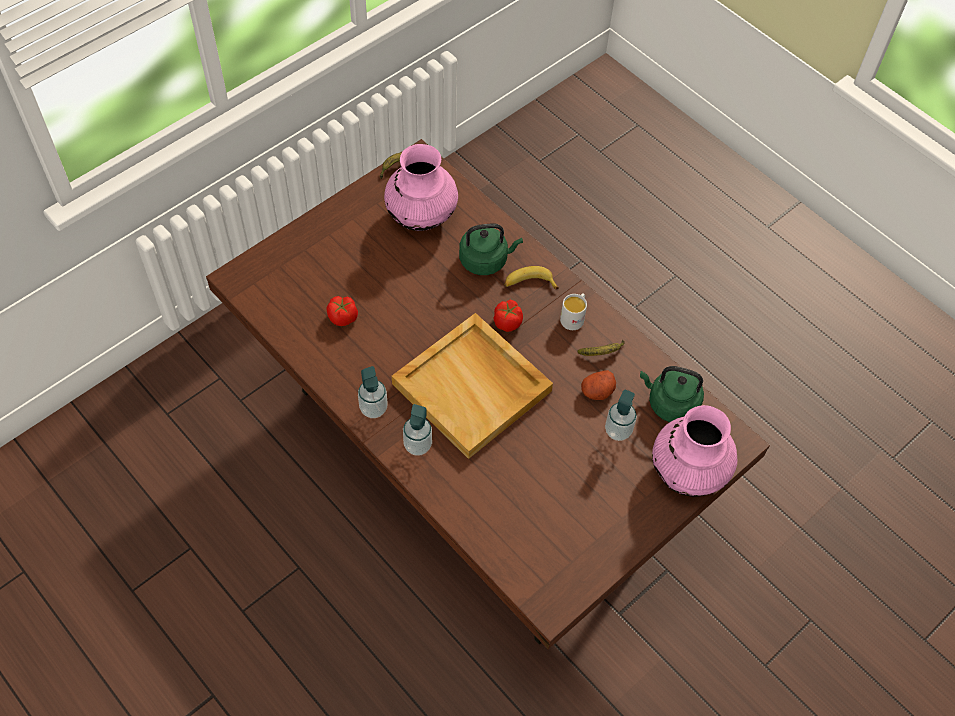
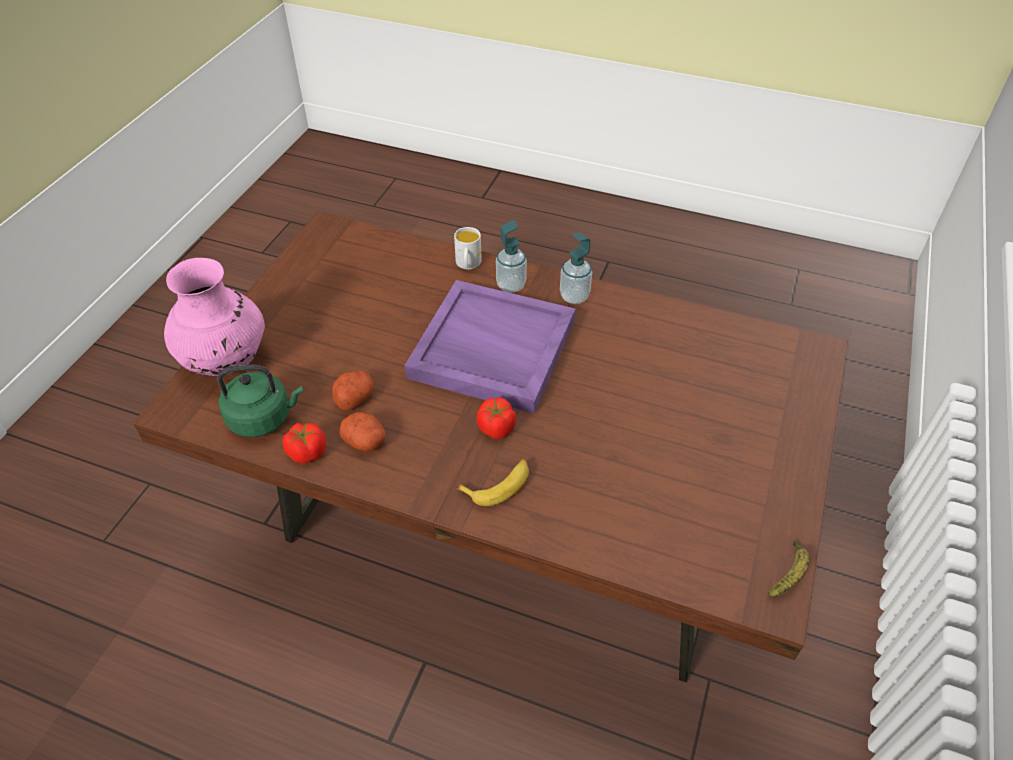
camera: 155 degrees right, 10 degrees down
(343, 317) = (675, 358): tomato -> tomato (307, 452)
(421, 217) = (695, 513): pink vase -> none
(473, 387) = (491, 349): beige tray -> purple tray
(486, 260) = (571, 491): green kettle -> none
(574, 317) = (419, 467): white mug -> white mug (468, 265)
(602, 352) = (365, 441): banana -> potato
(618, 431) = (315, 370): soap dispenser -> none

